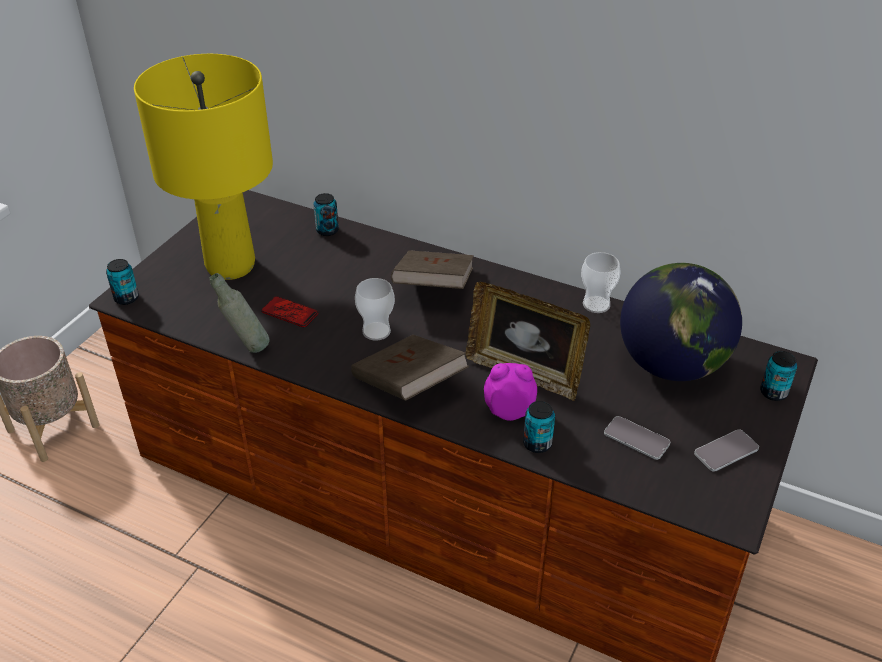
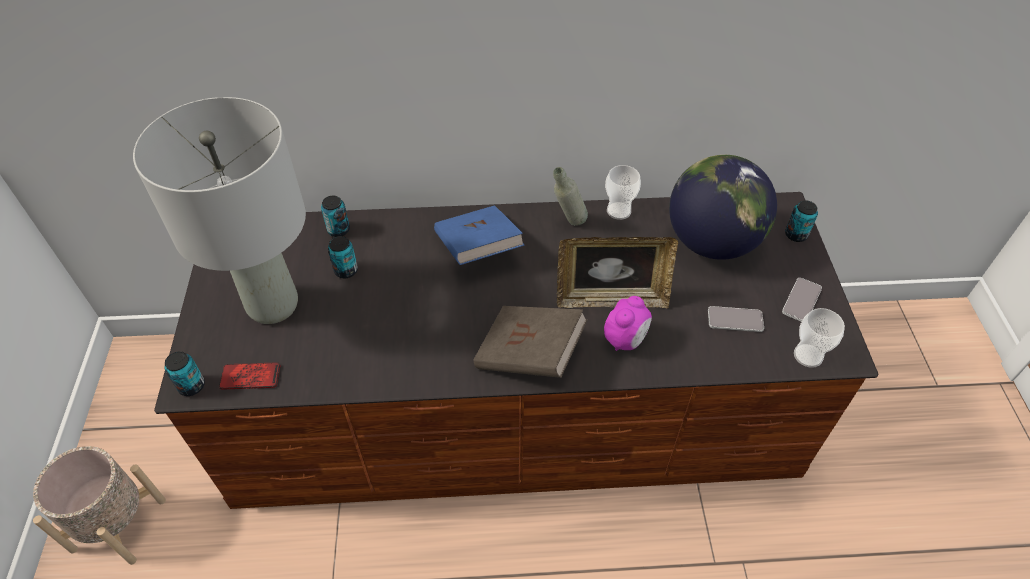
camera: 30 degrees left, 10 degrees up
(231, 266) = (273, 305): yellow table lamp -> grey table lamp
(246, 348) = (357, 385): grey bottle -> grey bottle (568, 224)
(290, 312) = (369, 330): phone -> phone (250, 376)
(376, 331) = (461, 314): cup -> cup (808, 355)
(433, 288) = (478, 249): brown book -> blue book
(509, 410) = (625, 340): alarm clock -> alarm clock turned 150 degrees clockwise
(537, 444) = (669, 360): can -> can (346, 270)

